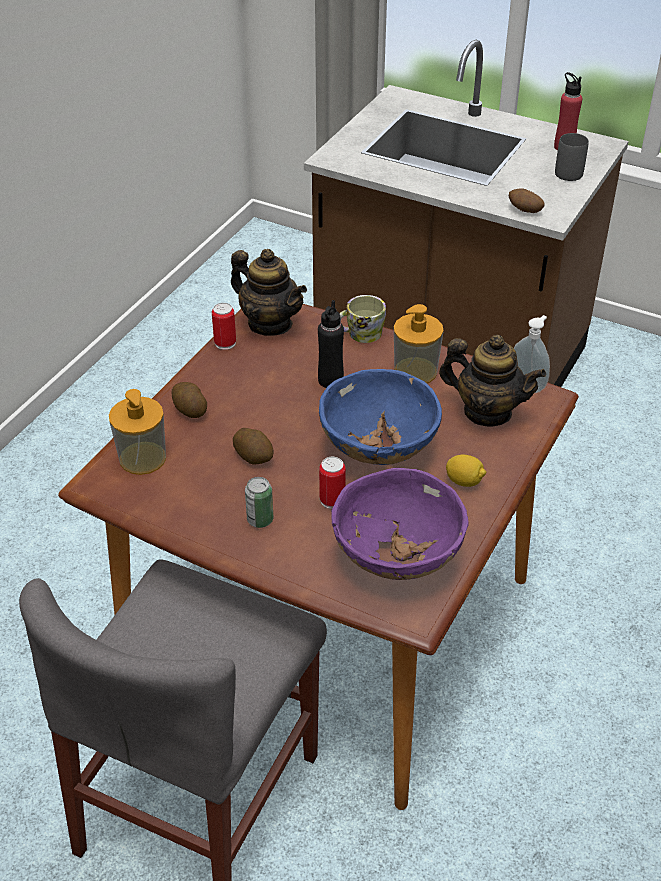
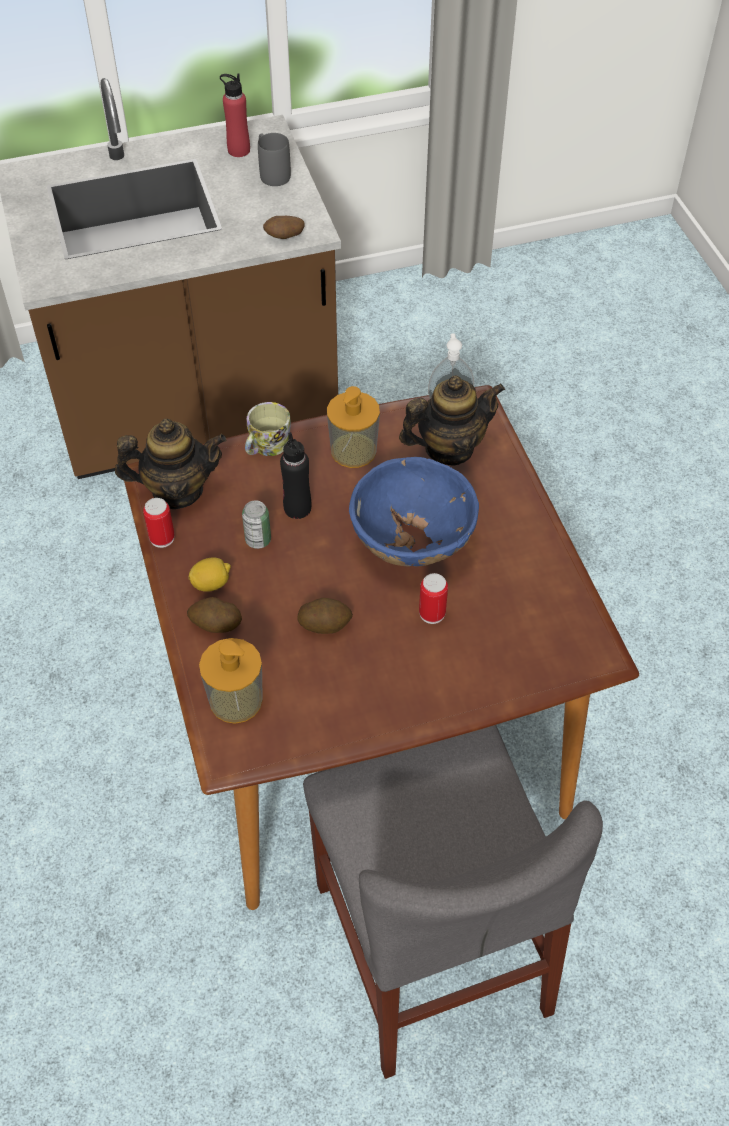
camera: 45 degrees left, 10 degrees up
(260, 520) = (401, 675): can -> can (258, 540)
(396, 558) = (535, 623): purple bowl -> none
(464, 481) = (503, 521): lemon -> lemon (211, 584)

